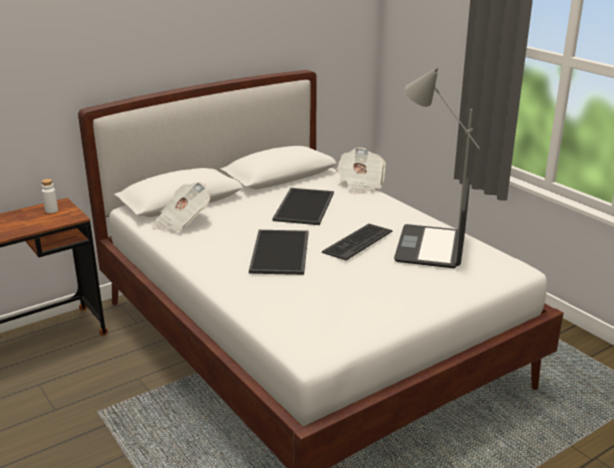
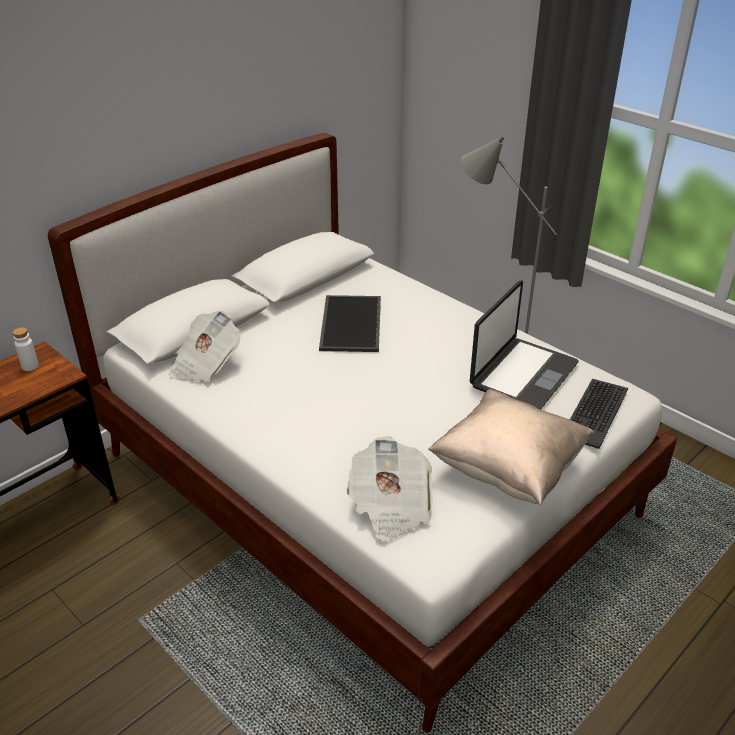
camera: 10 degrees left, 10 degrees up
(281, 252) = (347, 403): tray -> none
(357, 242) = (433, 375): keyboard -> keyboard (594, 413)
(360, 184) = (408, 281): newspaper -> newspaper (390, 506)
(396, 304) = (508, 469): none -> beige pillow
(431, 248) = (522, 374): laptop -> laptop turned 150 degrees counterclockwise

